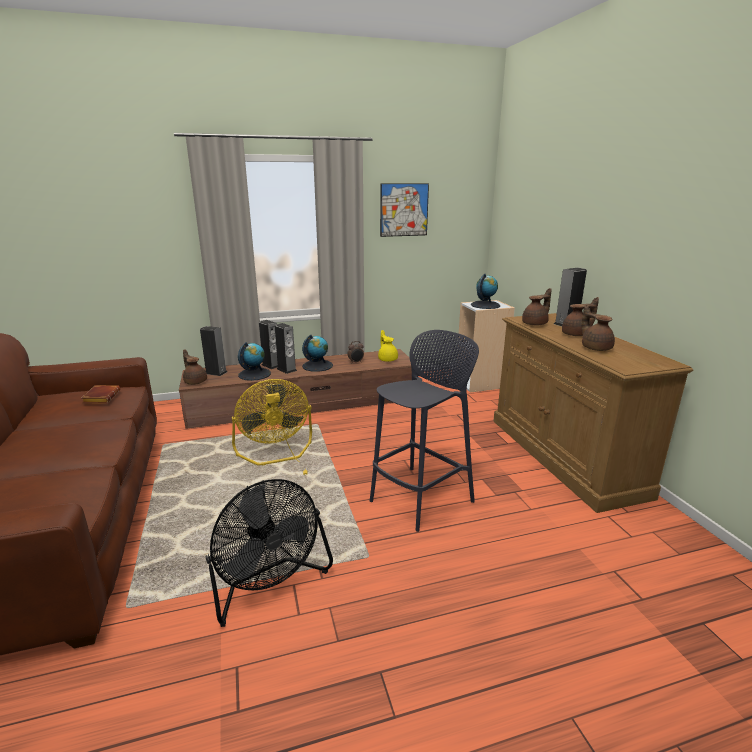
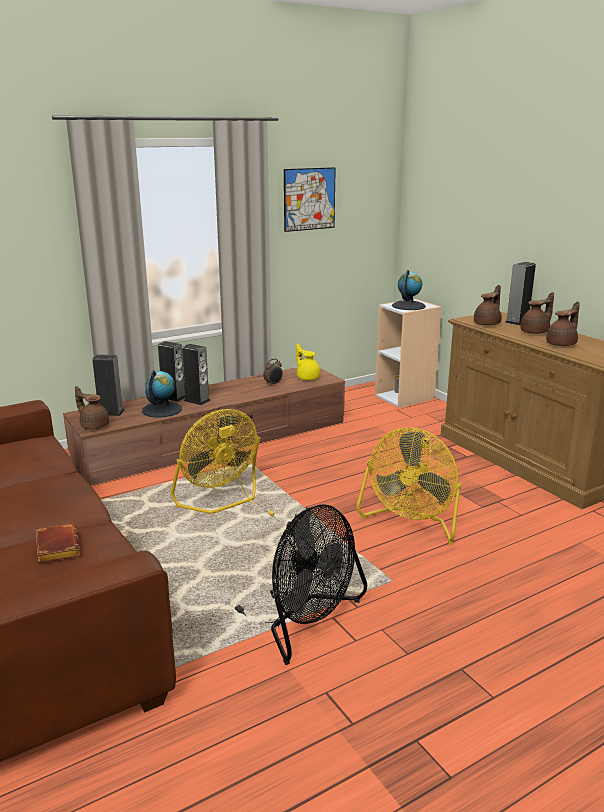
camera: 15 degrees left, 0 degrees up
(101, 397) = (22, 452): brown book -> brown book (56, 547)
(317, 366) = (231, 392): globe -> none
(420, 498) = (409, 520): grey stool -> yellow fan
(595, 348) = (562, 344): brown teapot -> brown teapot turned 90 degrees clockwise

